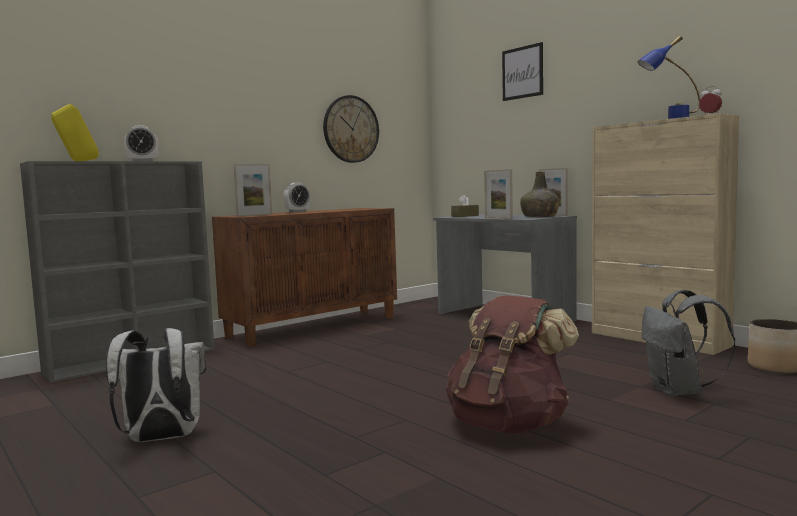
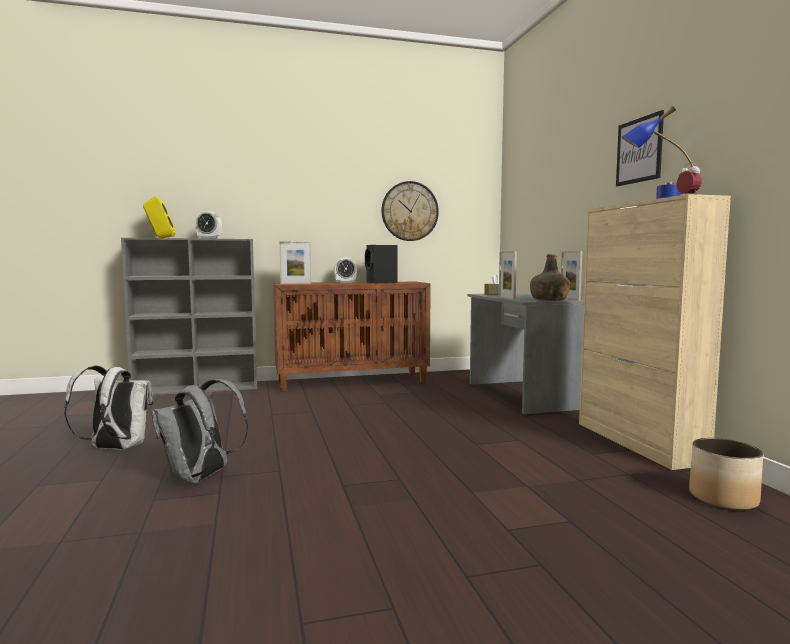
camera: 25 degrees right, 0 degrees up
(341, 210) = (381, 282): none -> black speaker
(508, 425) = (344, 494): brown backpack -> none
(522, 72) = (561, 153): picture -> picture (639, 150)
(679, 391) = (557, 499): grey backpack -> grey backpack (200, 478)

